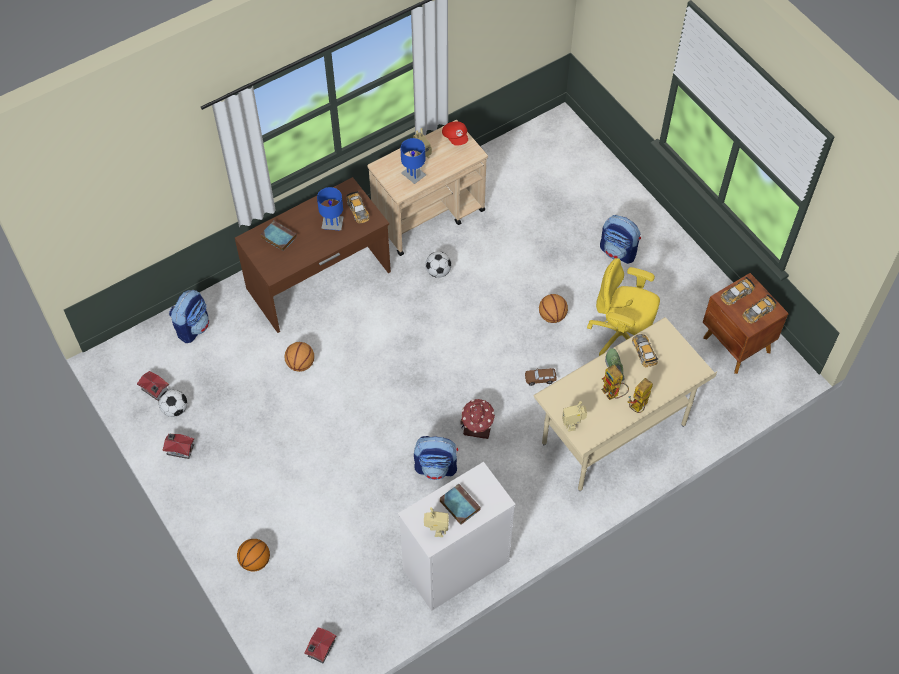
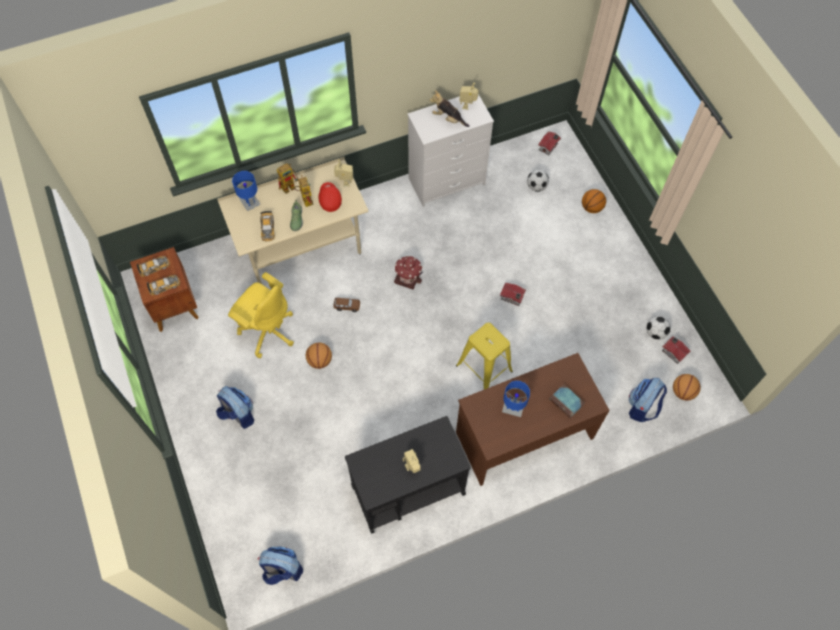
camera: 170 degrees left, 5 degrees up
(180, 449) = (650, 299): toy house -> toy house (512, 298)
(300, 364) = (547, 355): basketball -> basketball (683, 392)
(358, 210) = (486, 419): toy car -> none
(370, 338) = (484, 368): none -> yellow stool
(413, 175) = (425, 445): blue table lamp -> blue table lamp (250, 202)
(429, 215) = (407, 489): beige cart -> black cart
(436, 467) = (447, 250): backpack -> backpack (283, 570)
(438, 271) = (411, 424): football -> football (536, 186)
(456, 137) = (372, 485): red cap -> red cap (329, 200)
(459, 505) = (448, 118): book -> plush toy

